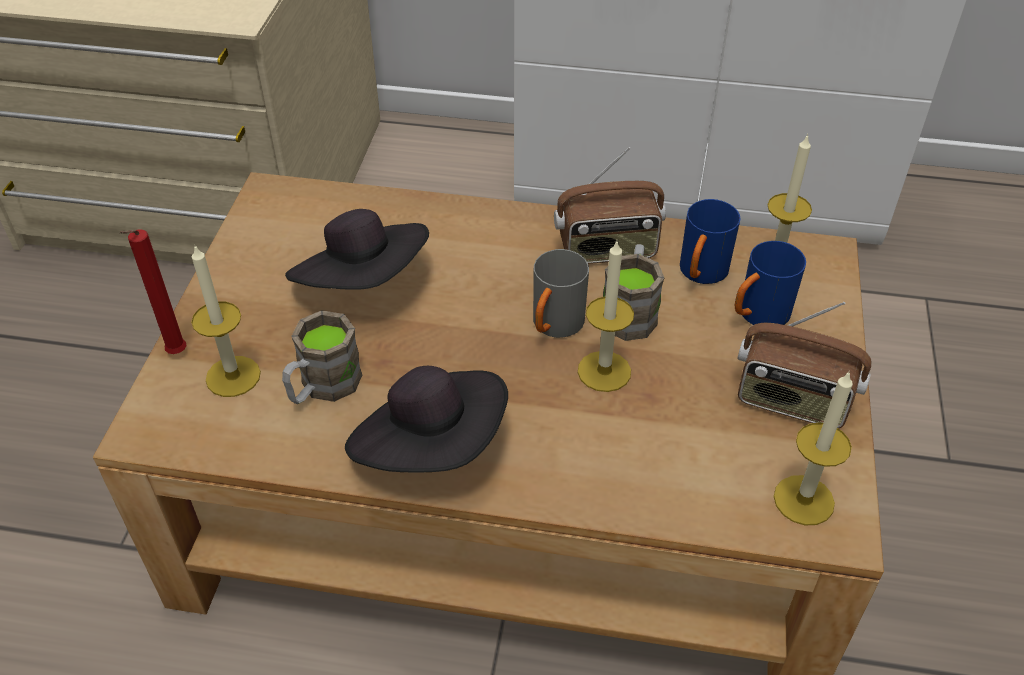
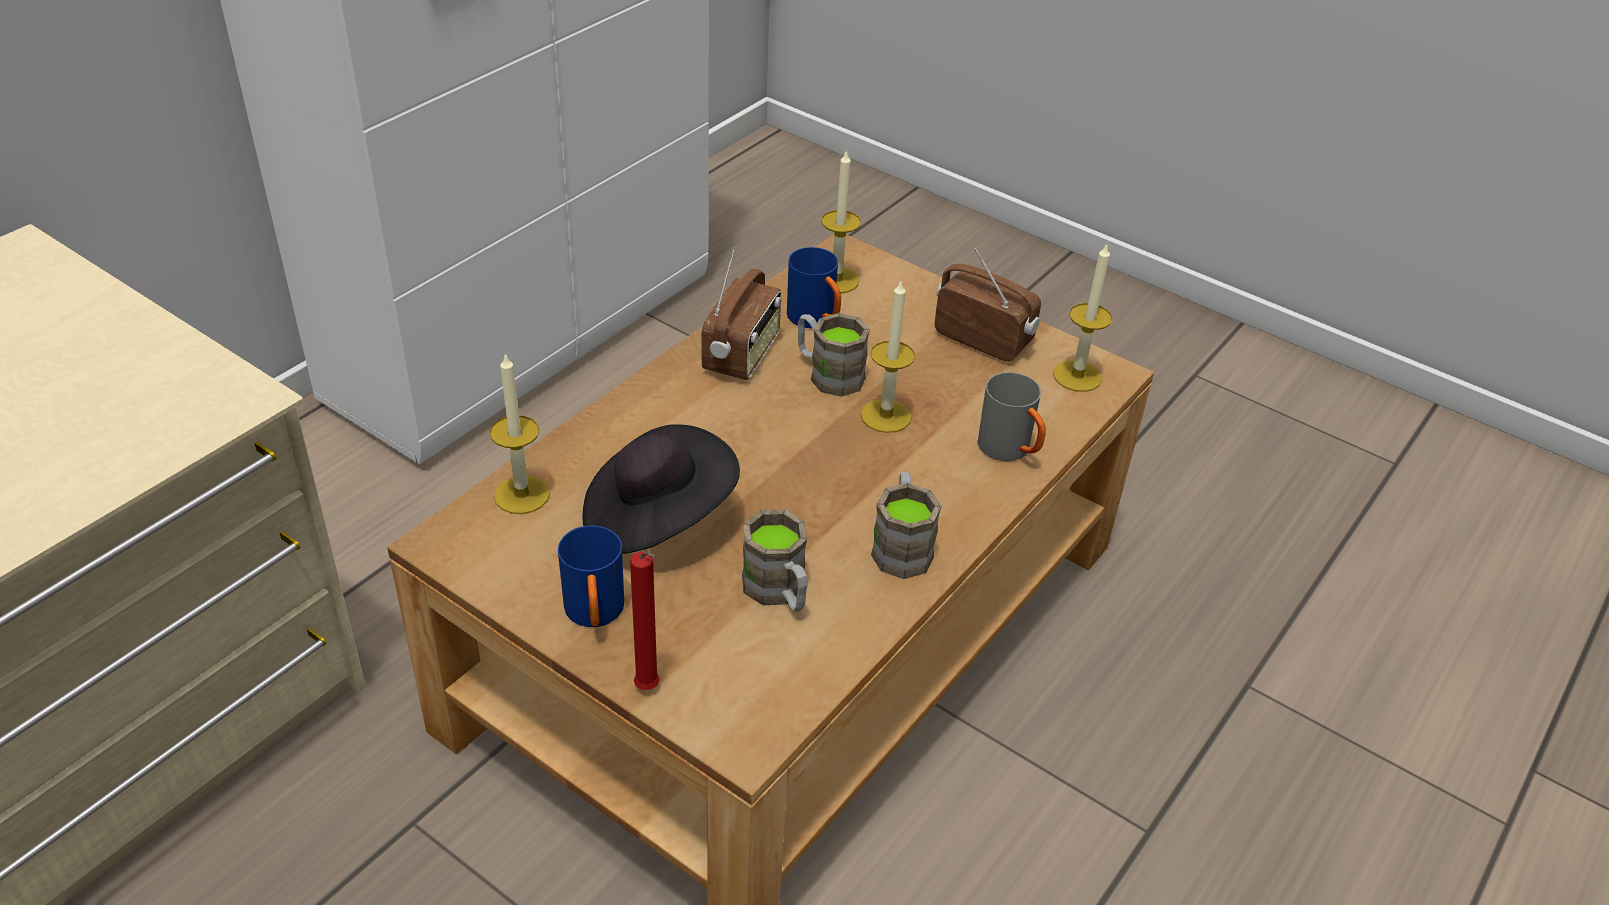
camera: 65 degrees left, 5 degrees down
(233, 376) = (716, 652): candle -> candle (522, 495)
(432, 446) = (901, 545): black hat -> brown mug
(554, 327) = (813, 423): grey mug -> grey mug (1010, 451)
(757, 316) = (885, 314): blue mug -> blue mug (595, 615)
(792, 401) = (983, 338): radio -> radio turned 105 degrees counterclockwise

